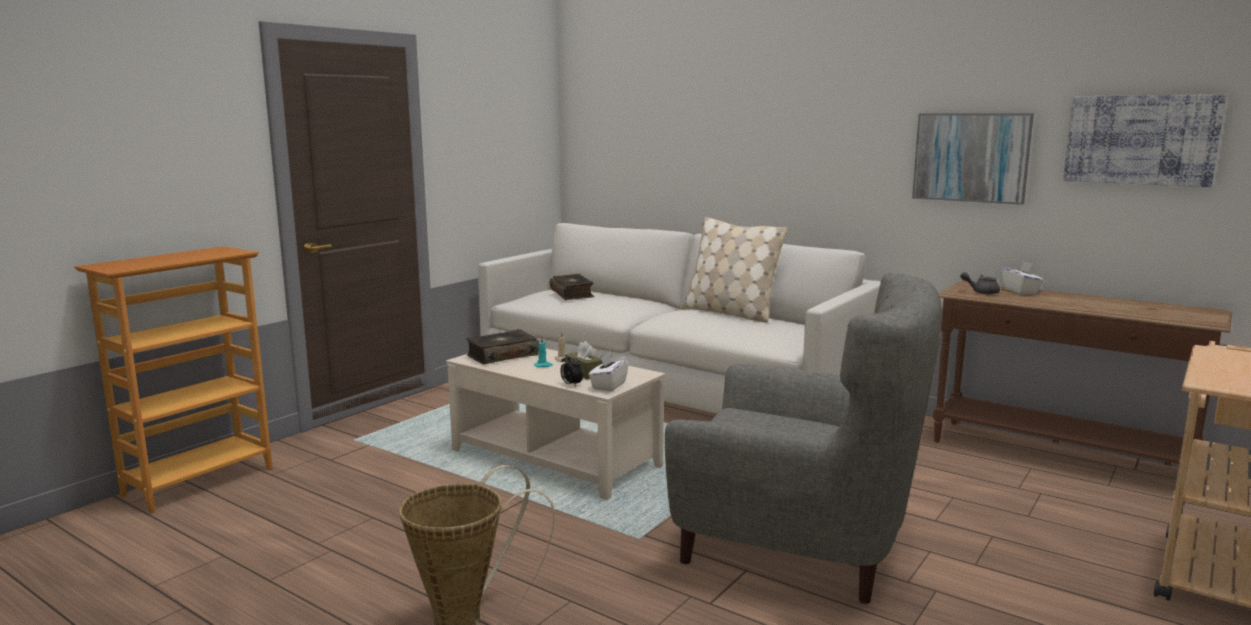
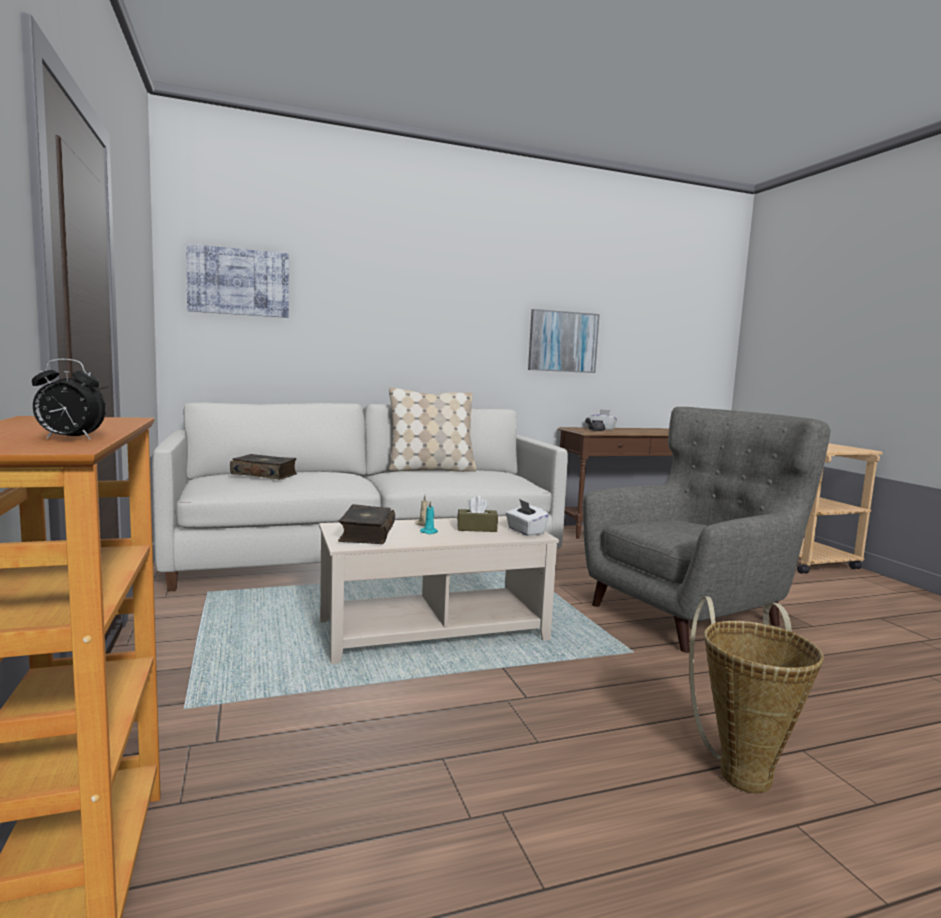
camera: 55 degrees left, 5 degrees down
(571, 384) = (502, 538): alarm clock -> alarm clock (69, 439)
(1140, 140) = (647, 333): picture -> picture (239, 282)

